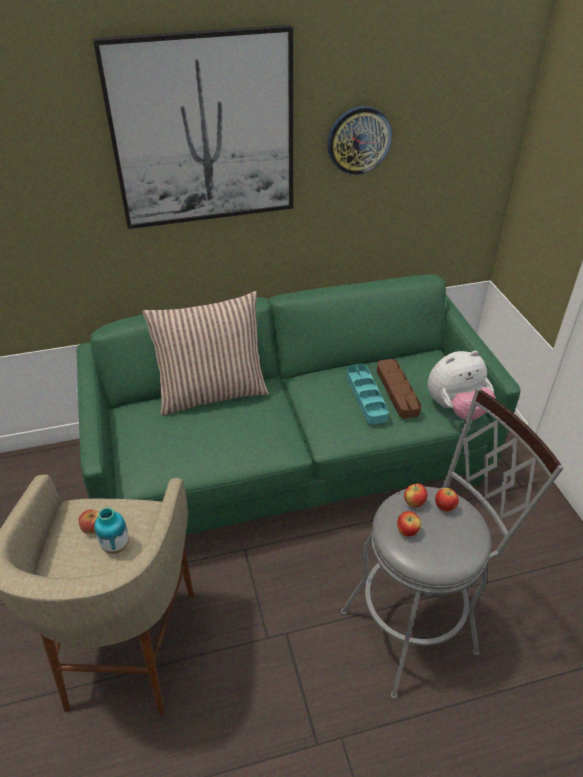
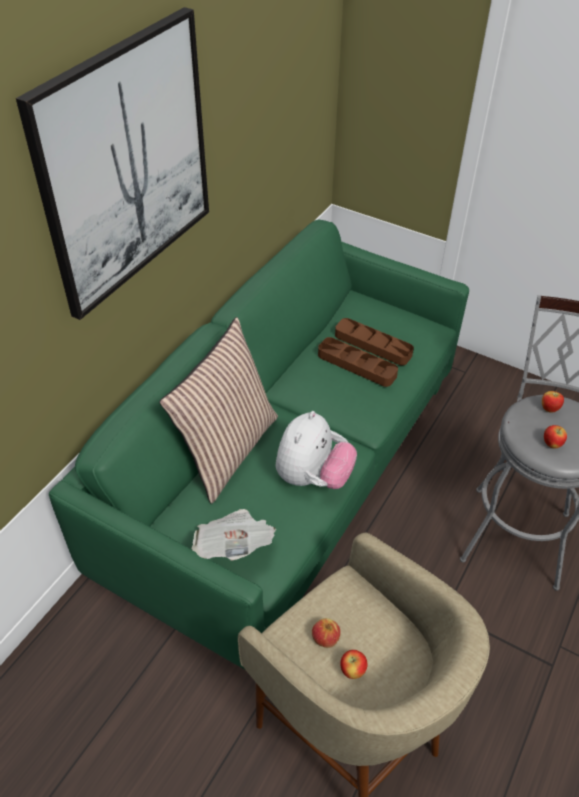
camera: 45 degrees left, 5 degrees up
(116, 546) = (365, 635): vase -> none
(140, 447) = (234, 546): none -> newspaper
(359, 140) = (242, 111): wall clock -> none
(366, 396) = (356, 365): turquoise tray -> brown tray
(414, 503) = (529, 421): apple -> apple (352, 671)
(456, 409) = (424, 332): plush toy -> plush toy (313, 477)

